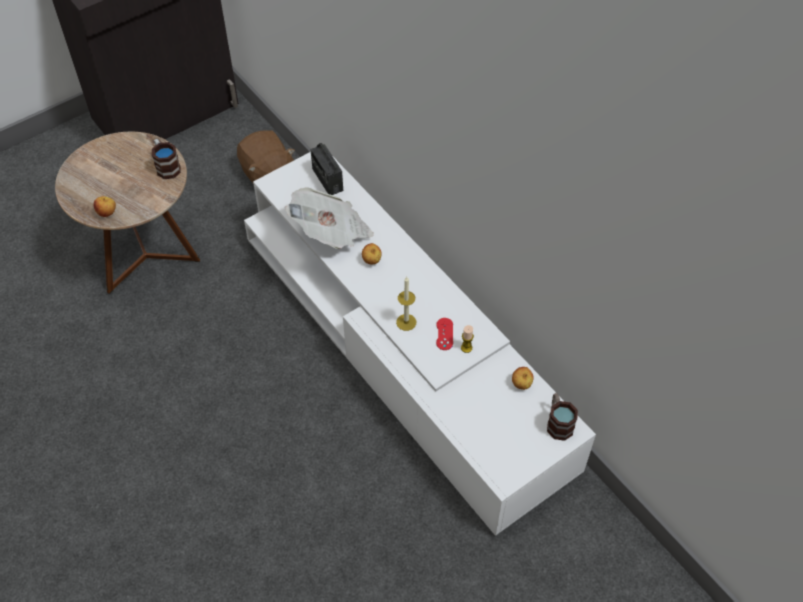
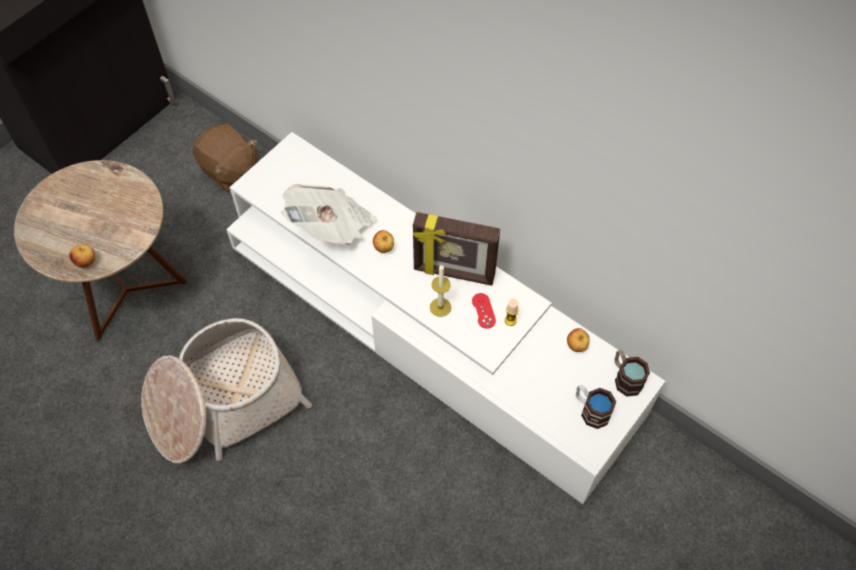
camera: 15 degrees left, 5 degrees up
(166, 166) = (136, 194): mug -> mug (590, 410)
(199, 369) = (223, 402): none -> basket
(327, 180) = (309, 169): radio -> none
(428, 296) = (454, 273): none -> picture frame

